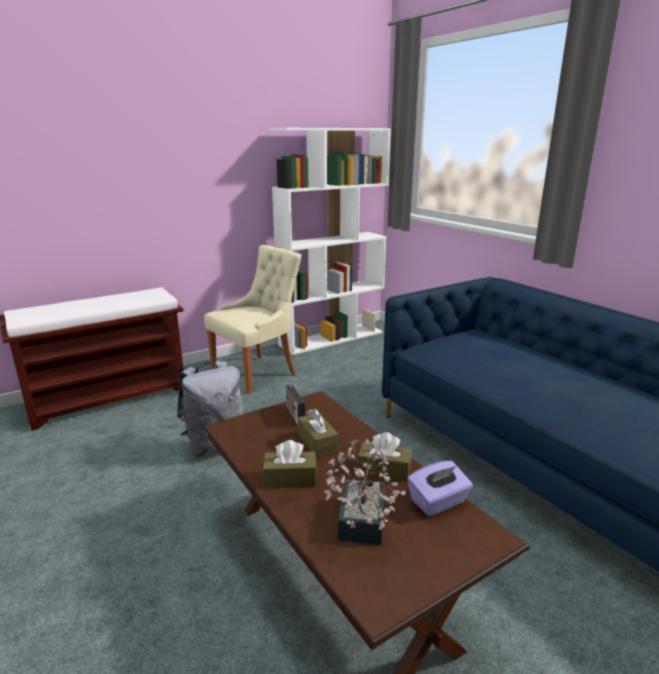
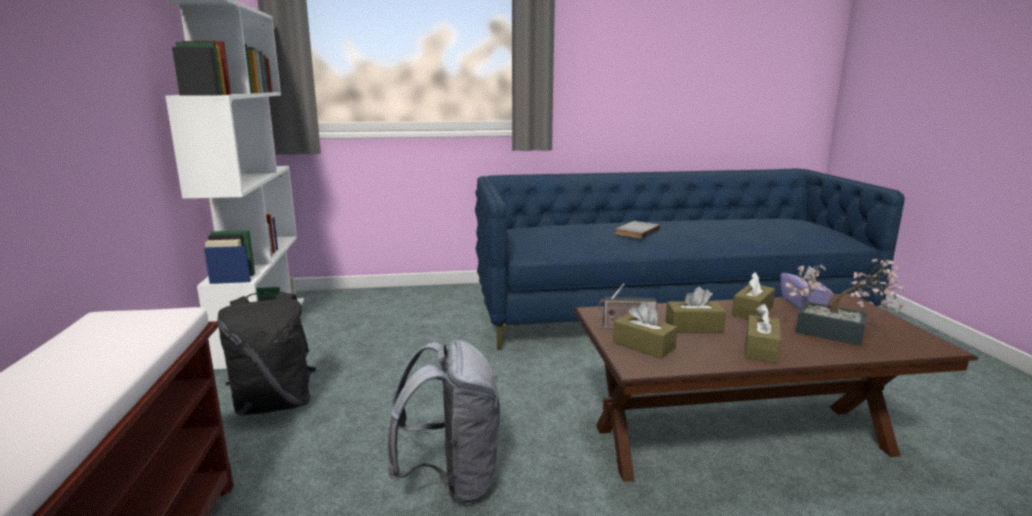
camera: 65 degrees left, 5 degrees down
(257, 372) = (275, 404): beige chair -> black backpack
(263, 425) = (643, 346): none -> brown tissue box
(541, 376) = (635, 231): none -> grey book

